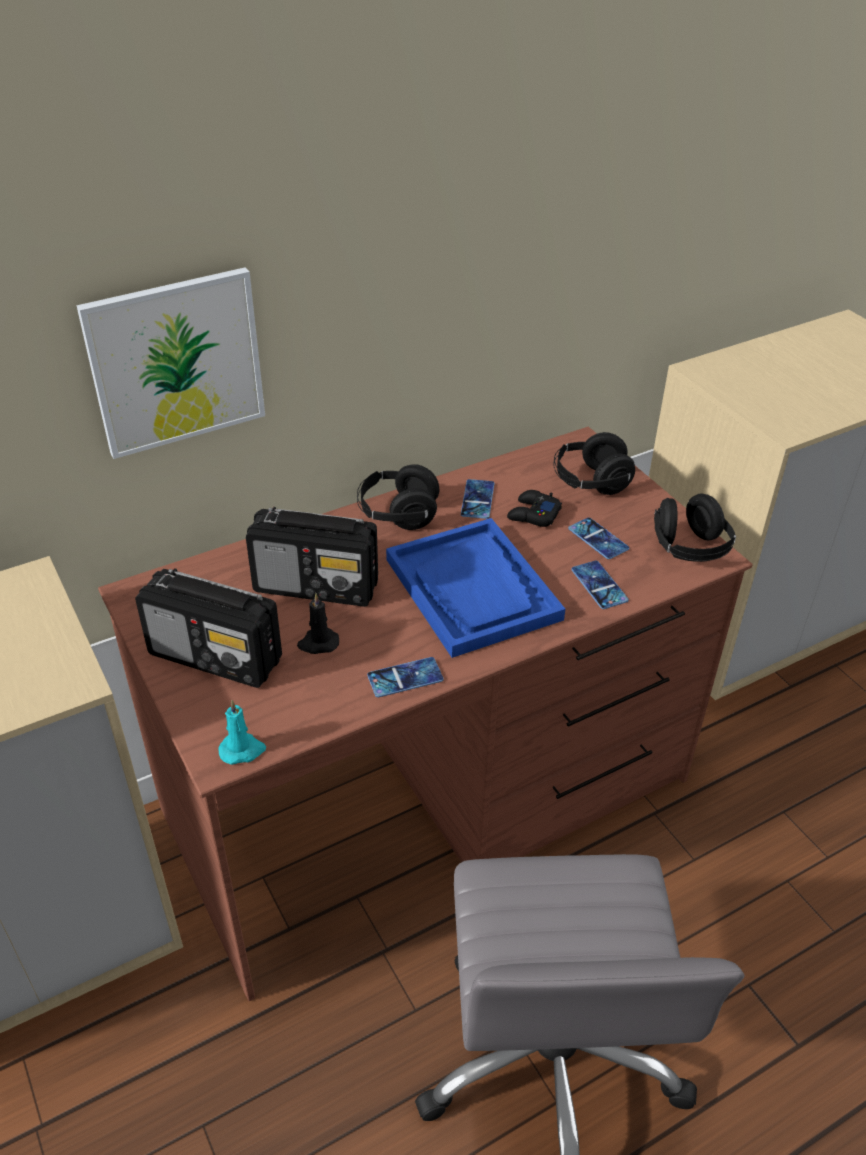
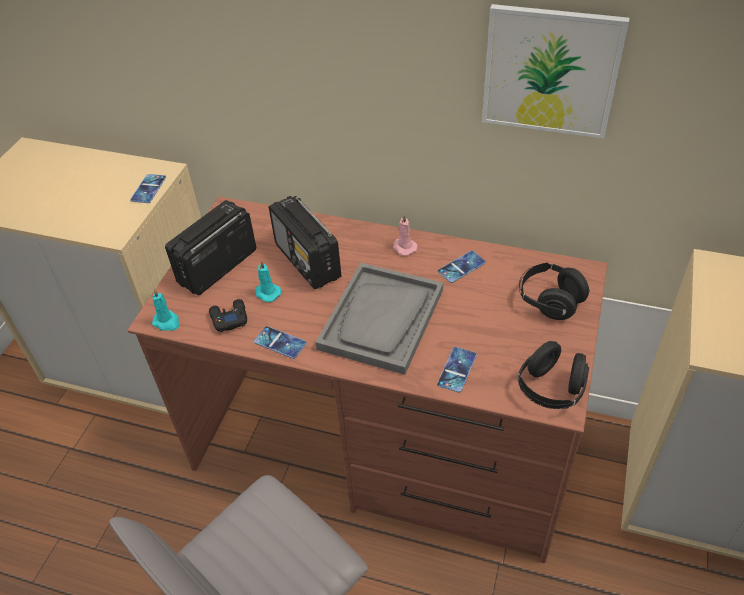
camera: 50 degrees right, 5 degrees up
(176, 362) = (273, 80): picture -> picture (550, 71)
(216, 657) = (217, 267): radio -> radio turned 60 degrees clockwise
(318, 643) = (267, 293): black candle -> turquoise candle
(398, 514) = (404, 247): black headphones -> pink candle
(473, 589) = (381, 319): blue tray -> grey tray
(533, 514) = (481, 298): black game controller -> black game controller (229, 318)
(598, 539) = (499, 341): phone -> phone (148, 189)

